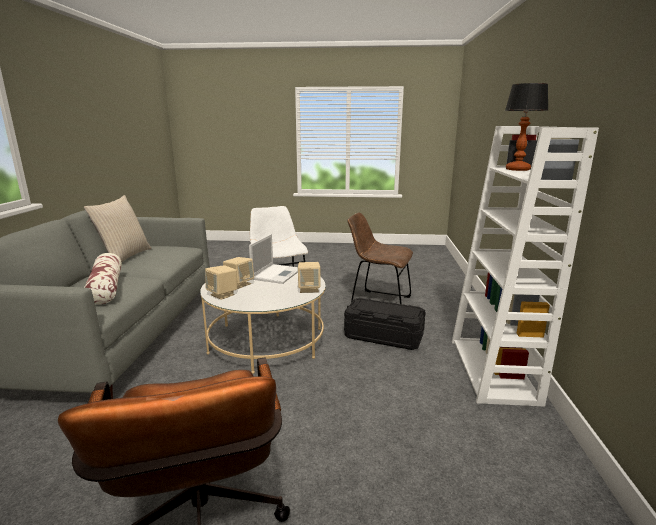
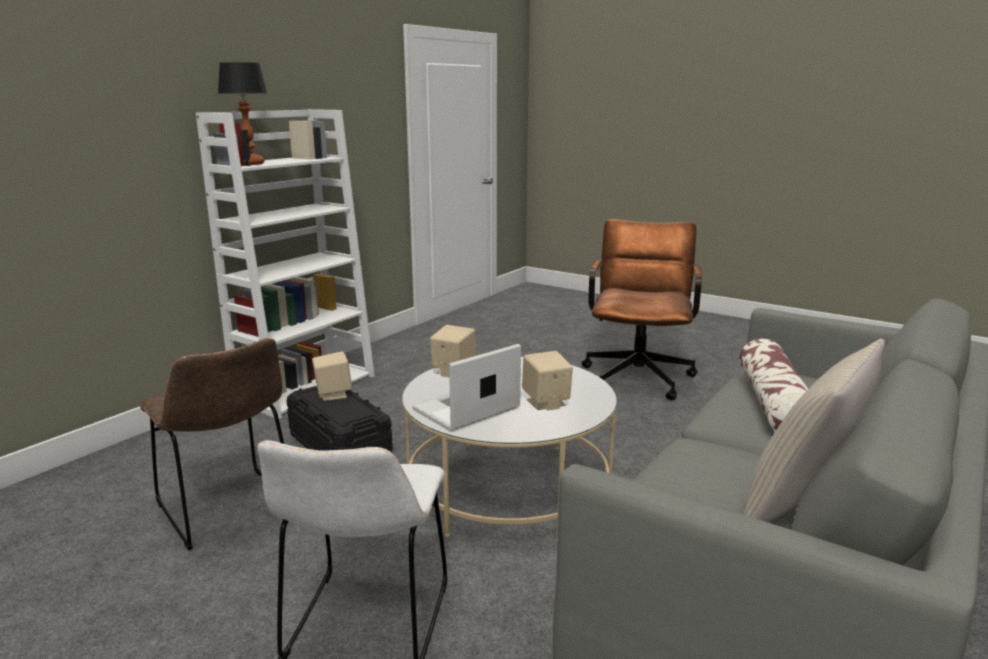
camera: 150 degrees left, 0 degrees up
(223, 294) = (582, 390): beige speaker -> beige speaker (333, 394)

